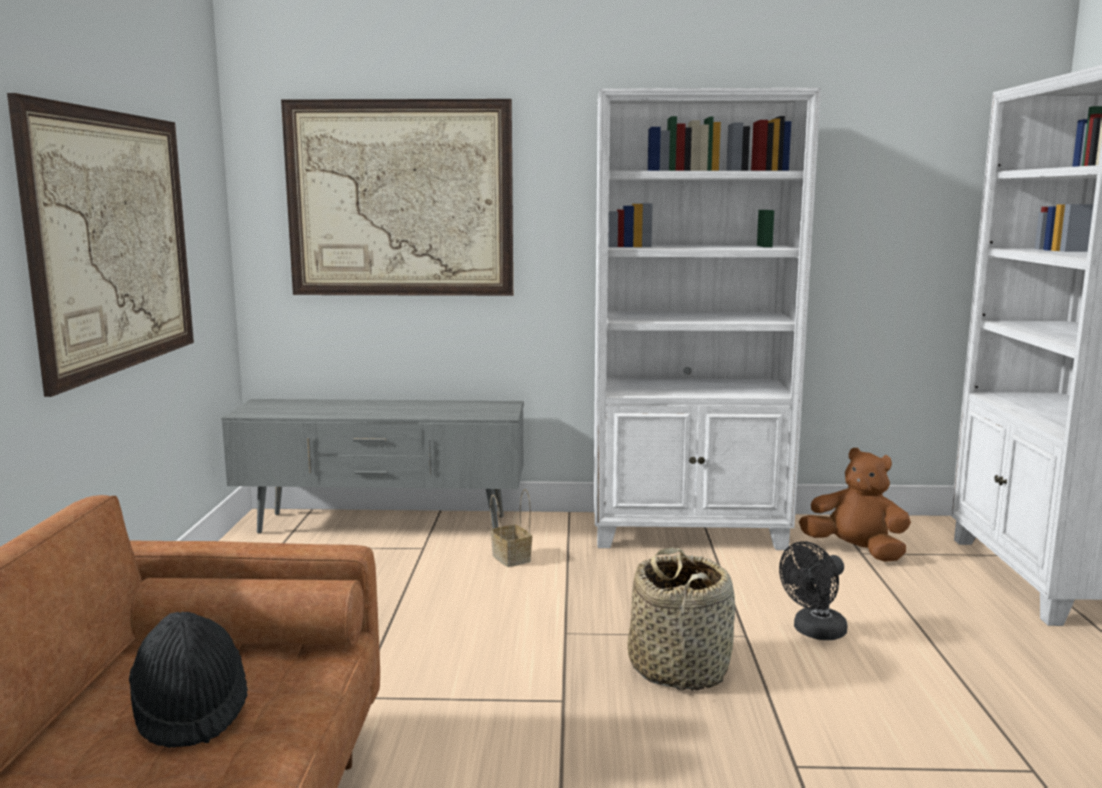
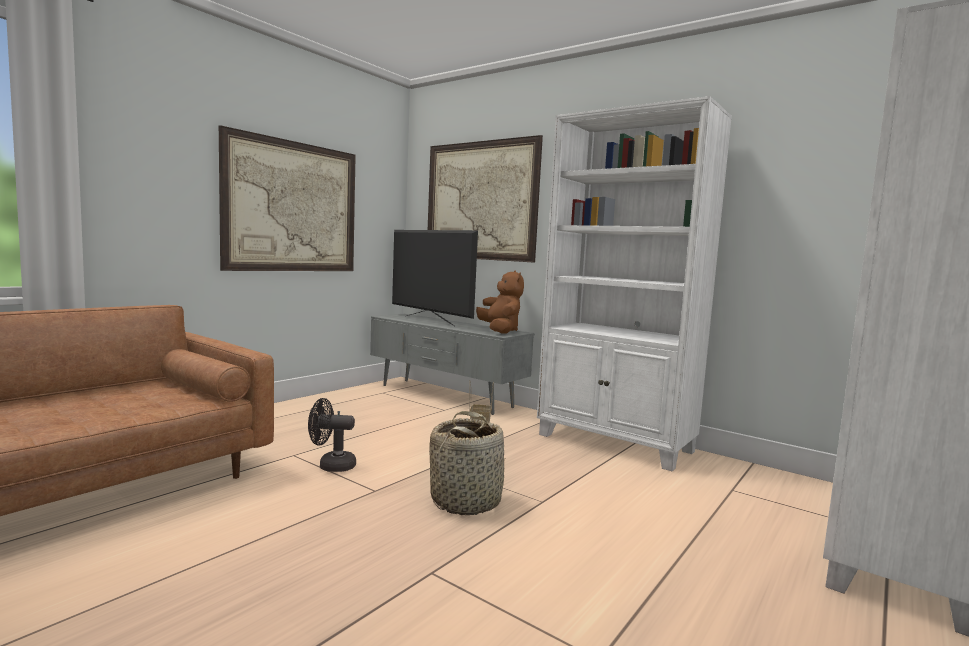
camera: 35 degrees right, 5 degrees down
(190, 710) = (122, 400): black hat -> none
(338, 408) = (429, 321): none -> television
(814, 632) = (595, 516): black fan -> black fan (331, 466)
(855, 551) = (729, 487): brown plush toy -> brown plush toy (500, 331)

